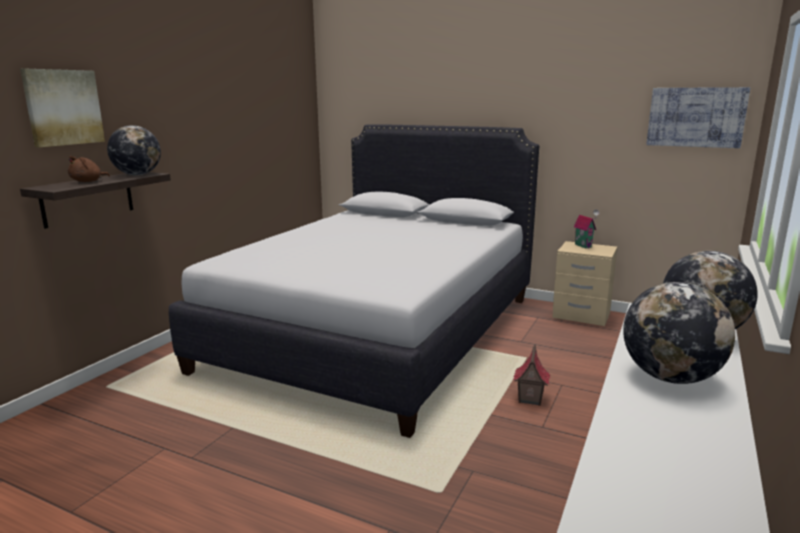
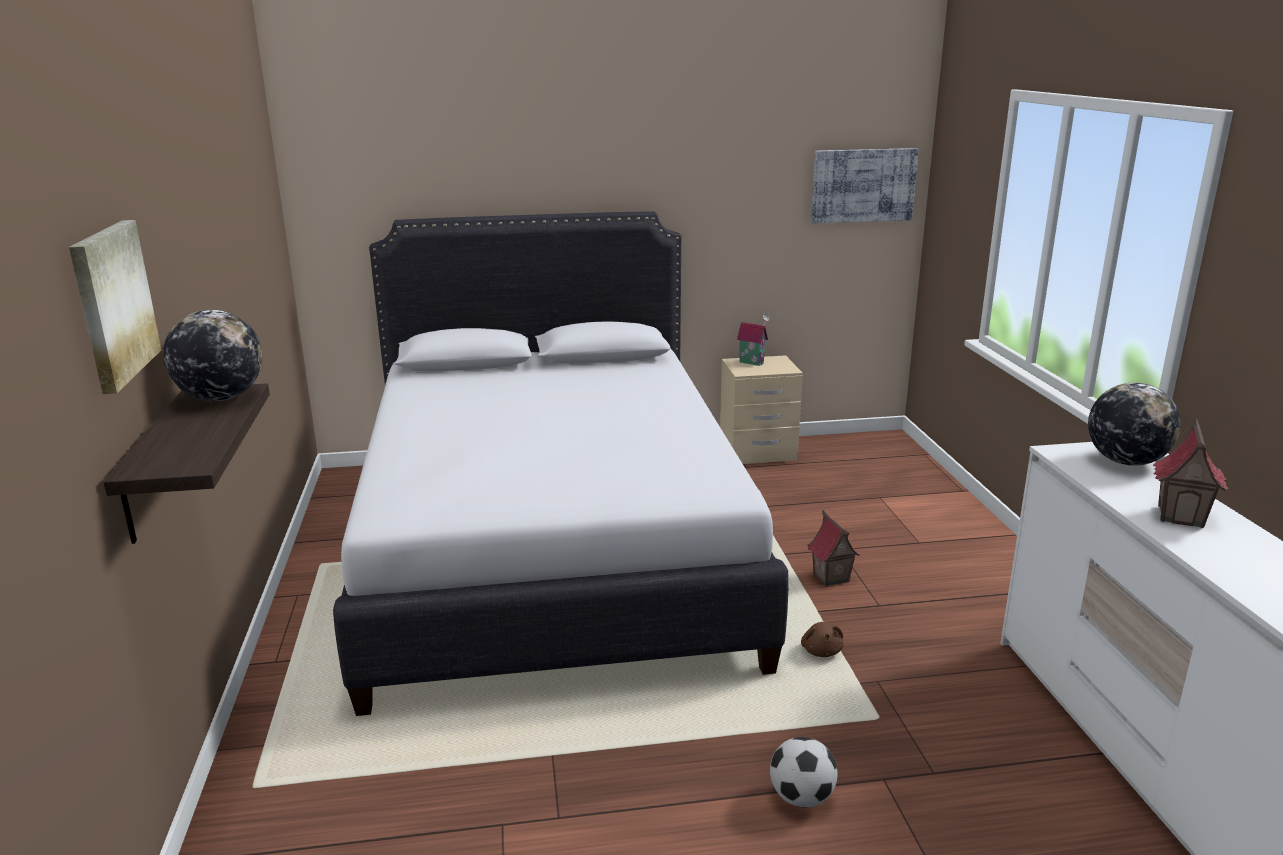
camera: 35 degrees left, 5 degrees up
(88, 181) = (186, 434): brown plush toy -> brown plush toy (821, 651)
(322, 513) = (801, 797): none -> football
(670, 377) = (1181, 516): globe -> toy house

